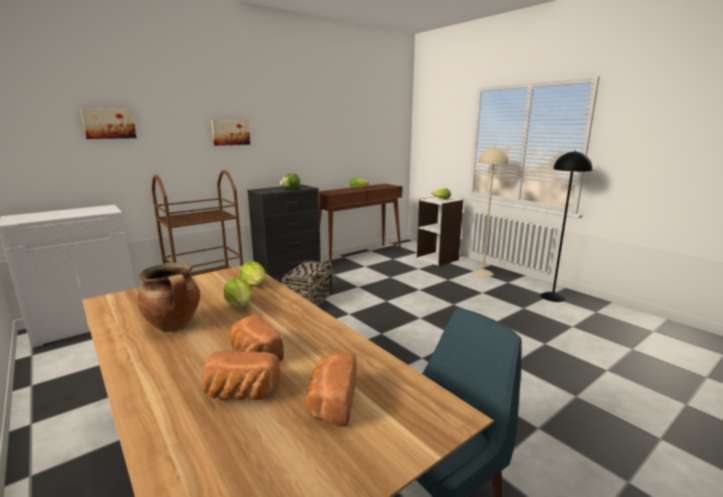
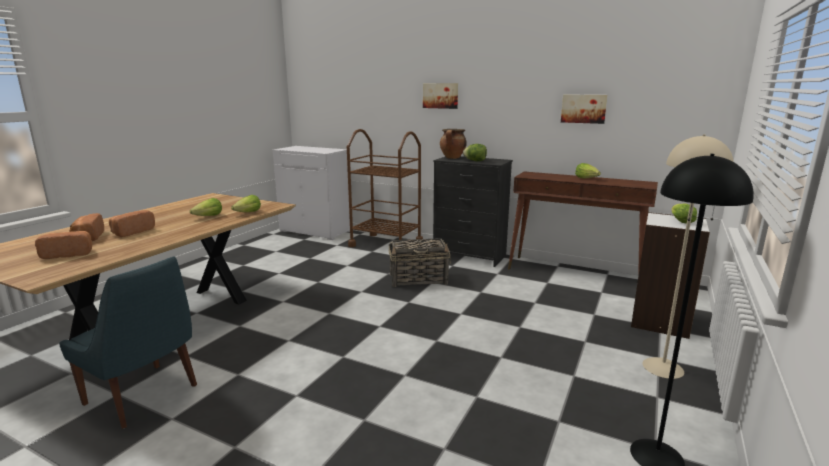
camera: 65 degrees right, 0 degrees up
(109, 123) = (353, 86): picture -> picture (583, 108)
(175, 326) = (174, 212): cooking pot -> cooking pot (452, 158)

